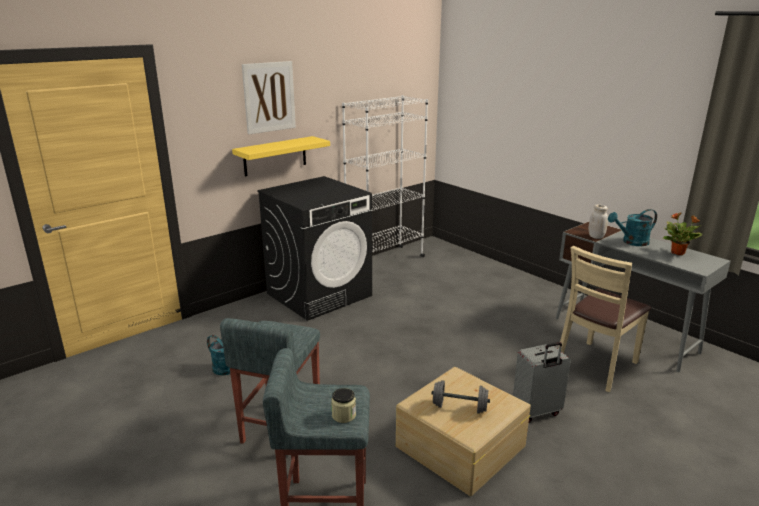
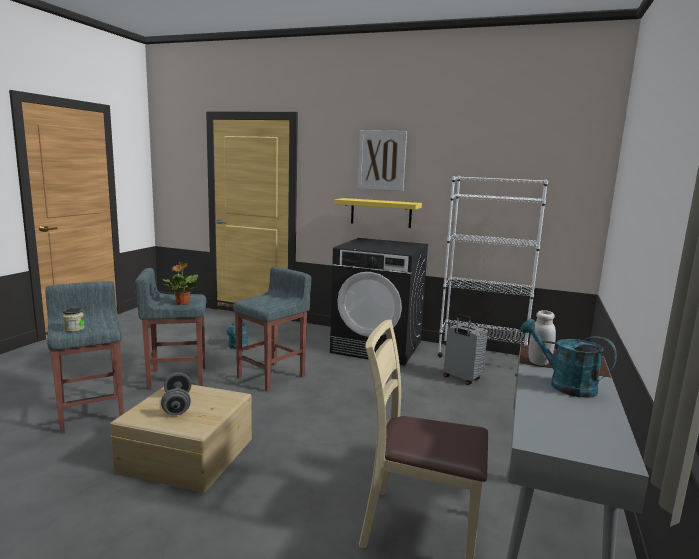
camera: 60 degrees right, 10 degrees down
(334, 365) = (272, 376): none -> grey stool
(536, 412) = (271, 491): grey suitcase -> grey suitcase (461, 378)
(678, 253) = (586, 421): potted plant -> potted plant (182, 303)

